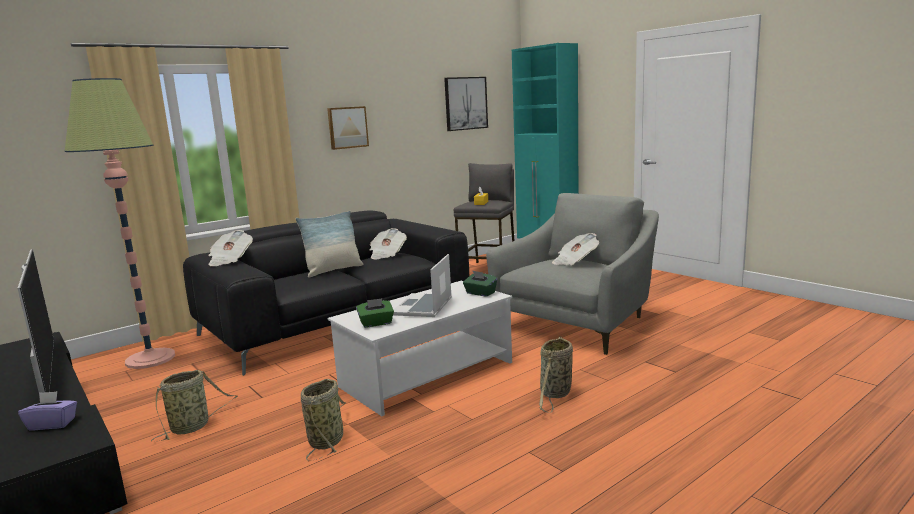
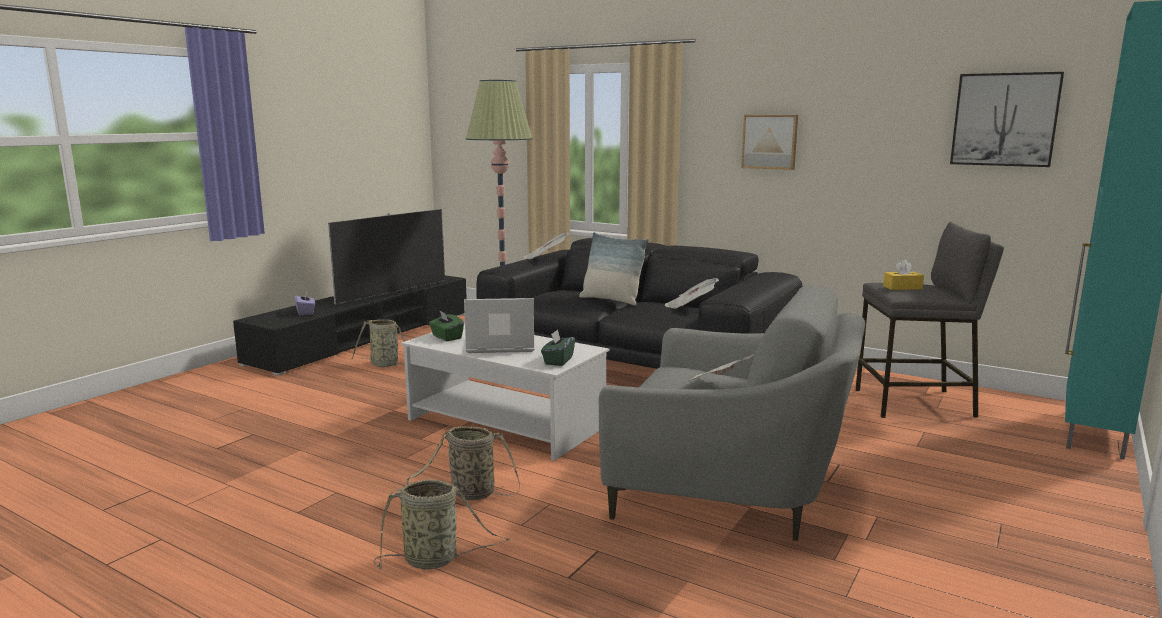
camera: 70 degrees right, 0 degrees up
(327, 440) = (364, 409): basket -> basket (435, 560)

